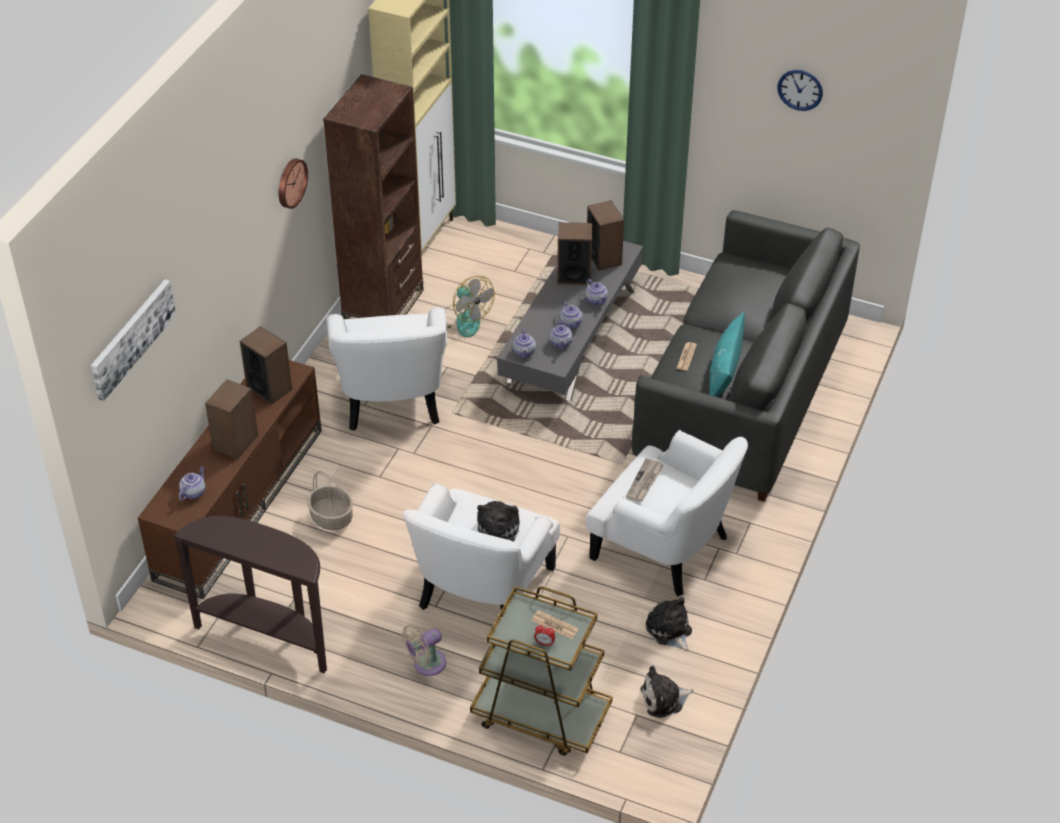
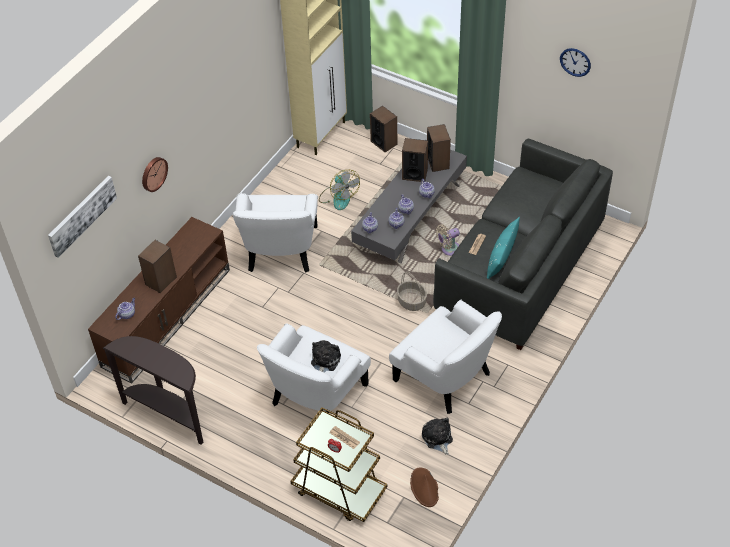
camera: 10 degrees right, 5 degrees up
(269, 388) = (190, 243): speaker -> speaker (384, 142)
(290, 182) = (213, 104): wall clock -> wall clock (153, 173)
(332, 518) = (226, 334): basket -> basket (412, 302)
(383, 306) = (286, 183): brown bookcase -> none
(426, 664) = (269, 445): beige fan -> beige fan (448, 249)
(644, 482) = (432, 333): newspaper -> none
(664, 699) = (424, 488): plush toy -> brown hat

